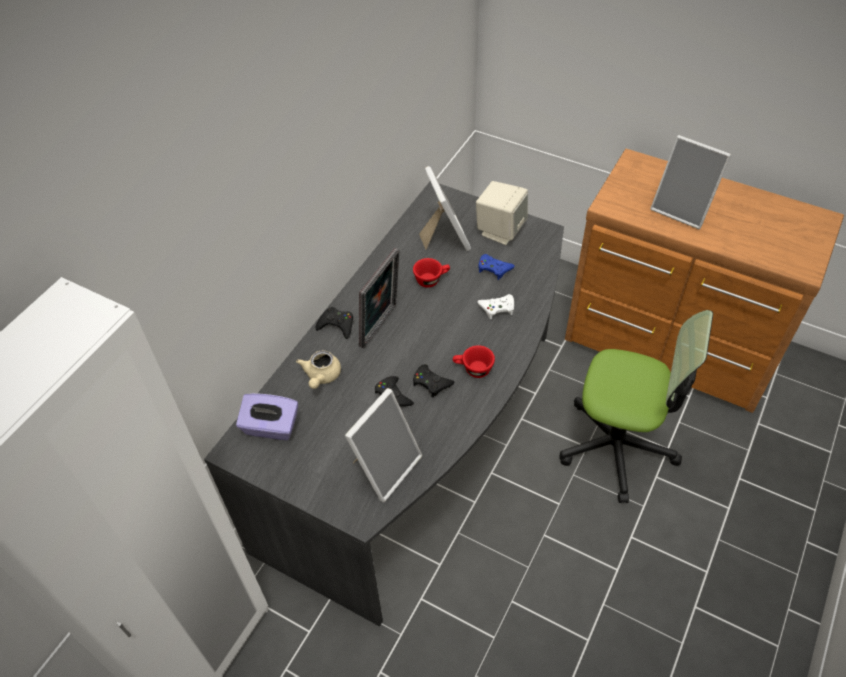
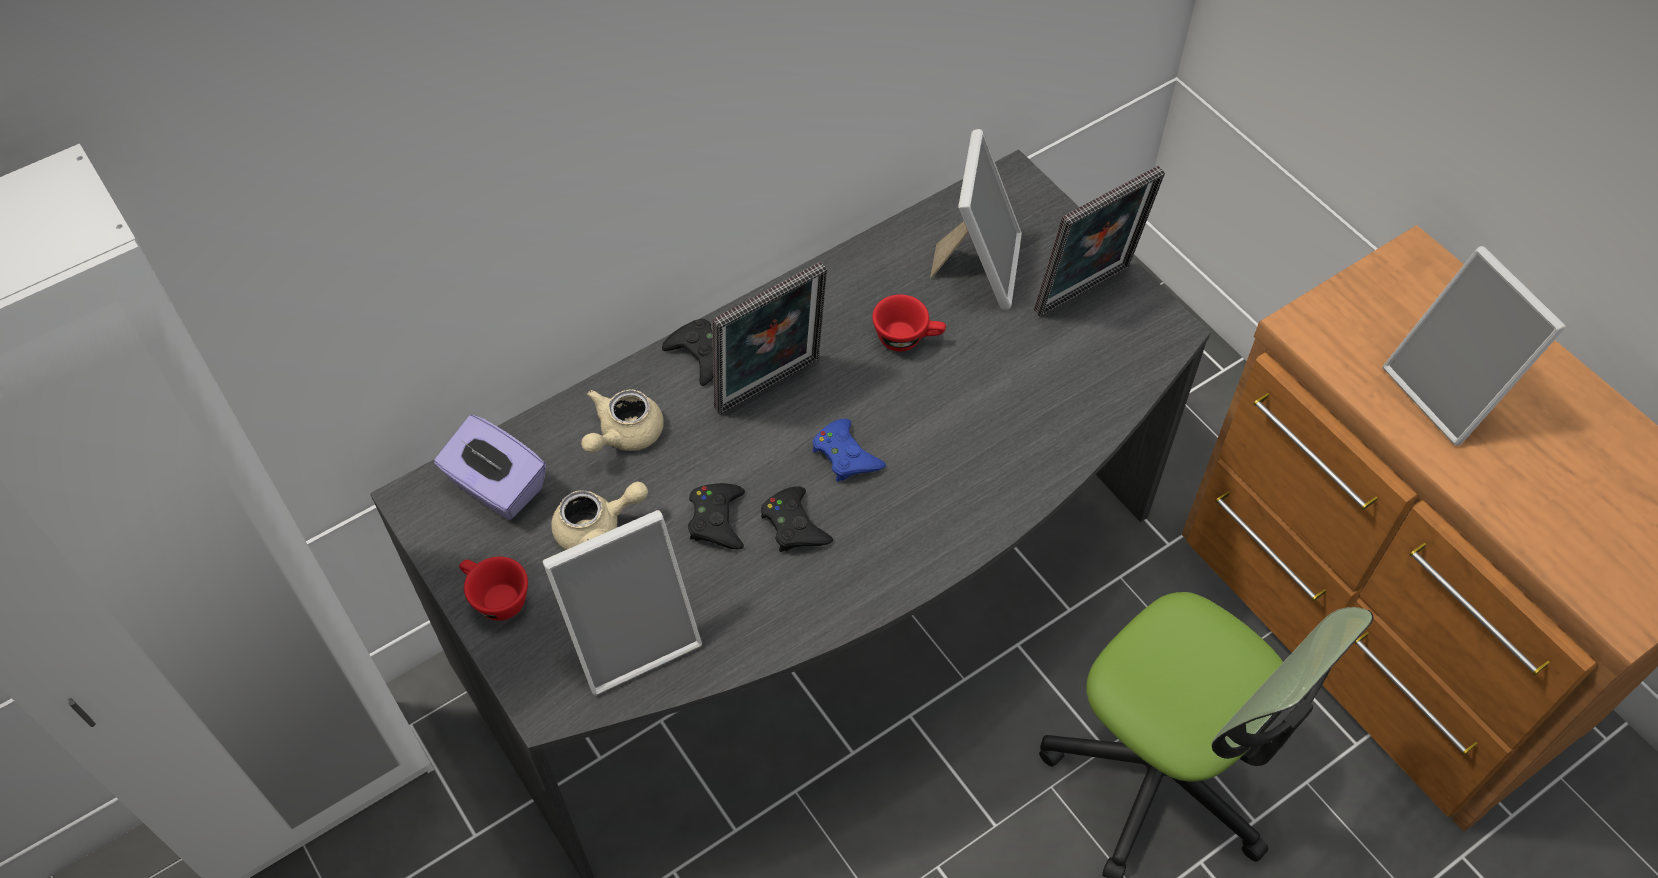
camera: 25 degrees right, 5 degrees up
(335, 425) = (597, 528): none -> beige teapot
(473, 369) = (878, 532): red cup -> red cup (495, 598)
(494, 269) = (1030, 362): blue game controller -> blue game controller (845, 455)
(497, 308) = (990, 439): white game controller -> none
(500, 230) = (1086, 294): beige speaker -> picture frame

